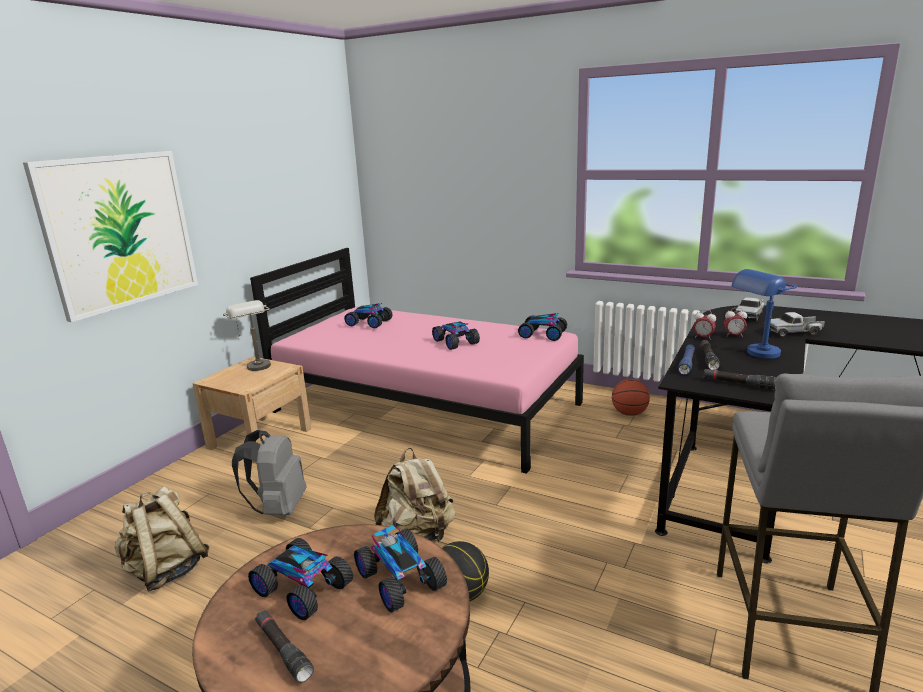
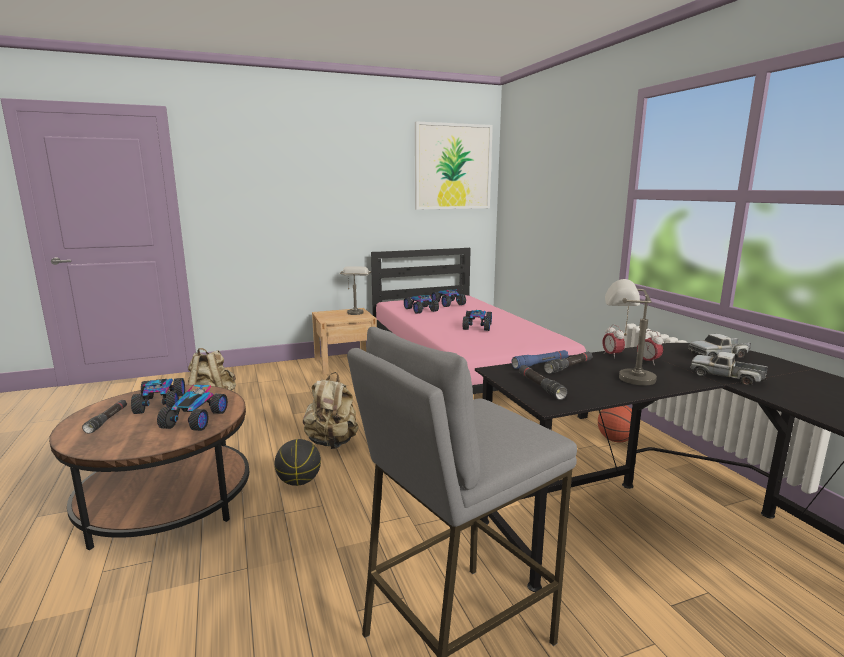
camera: 40 degrees right, 5 degrees down
(119, 231) = (281, 204): picture -> picture (453, 167)
(278, 508) = (296, 398): grey backpack -> none
(543, 334) = (551, 338): toy car -> toy car (421, 310)
(756, 355) = (624, 378): blue table lamp -> grey table lamp

